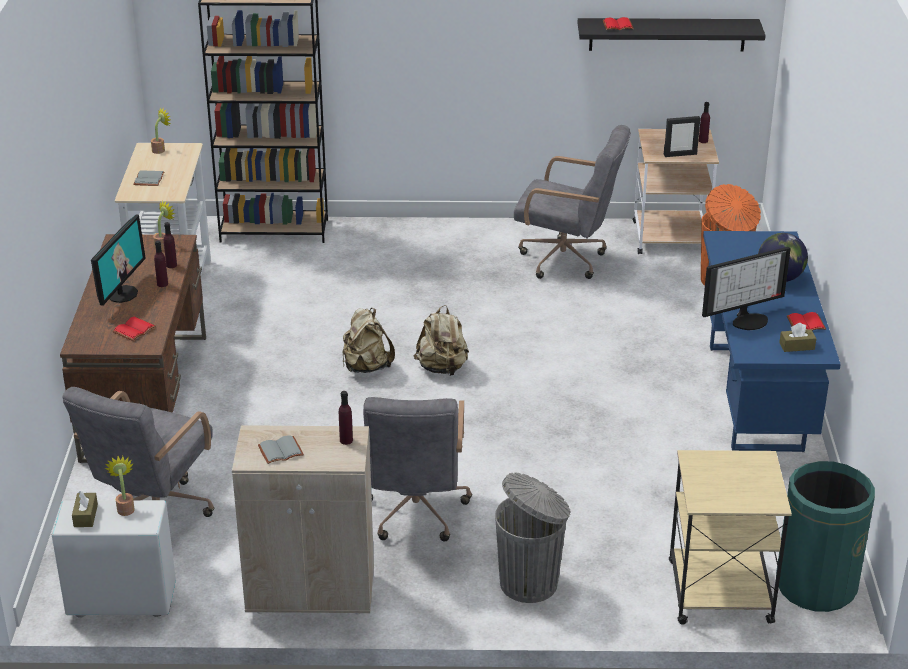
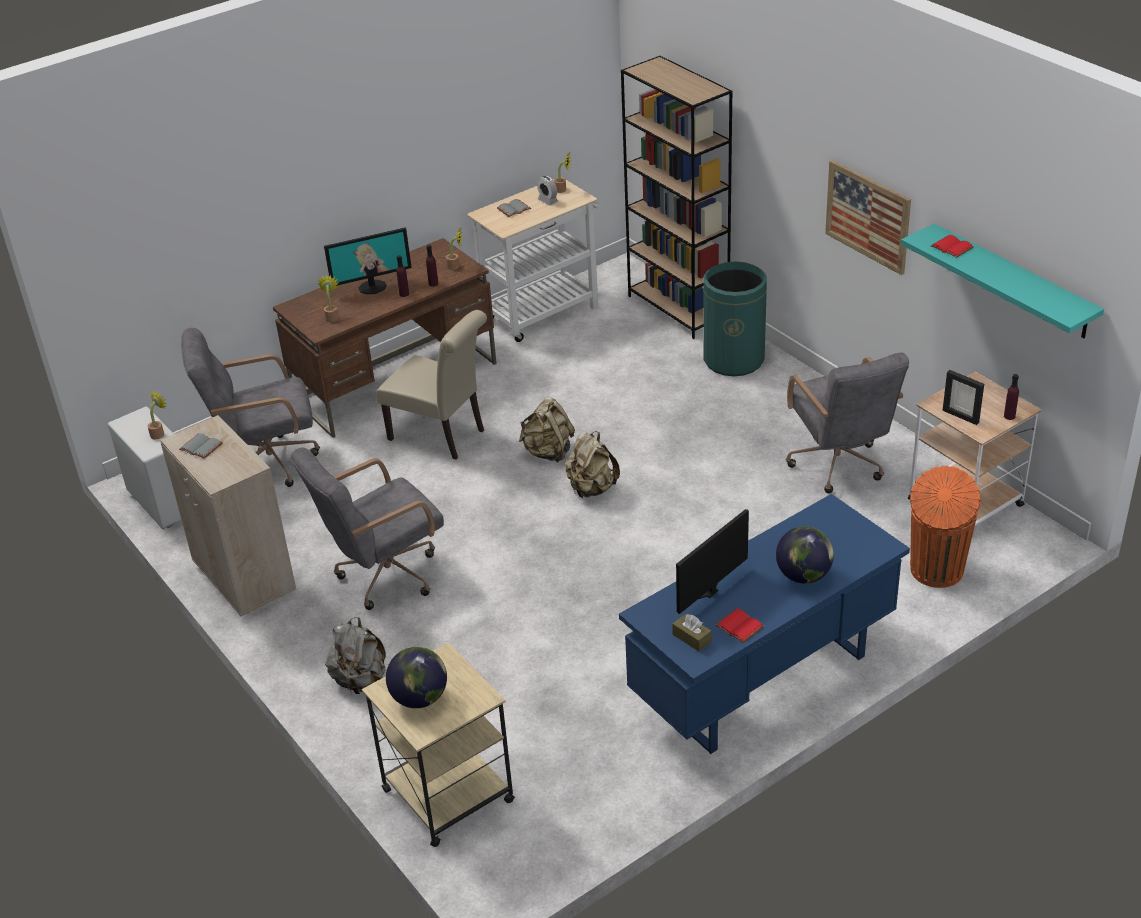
camera: 55 degrees right, 5 degrees up
(85, 515) = (137, 423): brown tissue box -> none
(134, 330) = (332, 317): red book -> potted plant
(165, 161) = (548, 201): none -> alarm clock
(263, 406) = (442, 436): none -> beige chair
(346, 440) = (241, 467): purple bottle -> none
(499, 42) = (868, 216): none -> picture
(530, 582) = (360, 680): grey trash can -> grey backpack
(667, 34) = (1013, 281): black shelf -> turquoise shelf
(731, 488) = (420, 698): none -> globe
(748, 319) = (703, 589): monitor -> monitor turned 105 degrees clockwise
(815, 585) = (514, 852): green trash can -> green trash can (734, 359)

